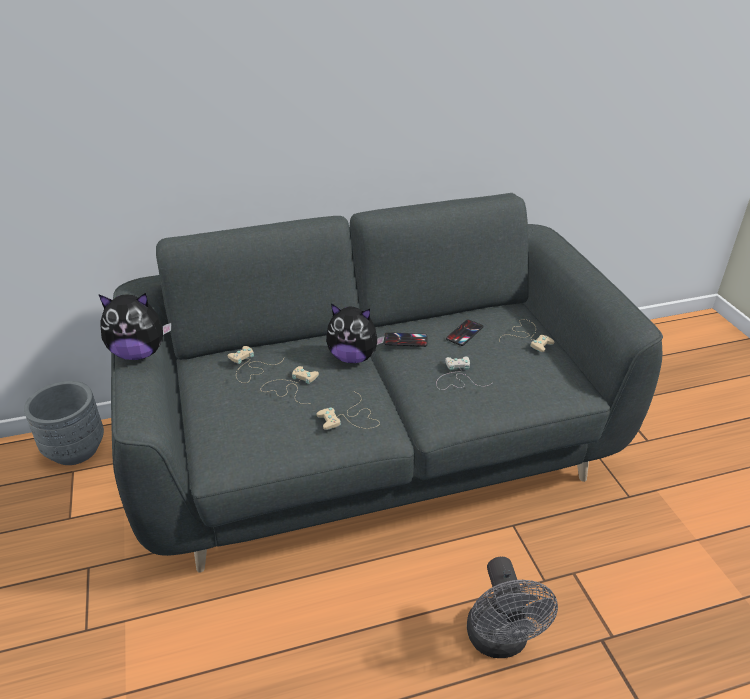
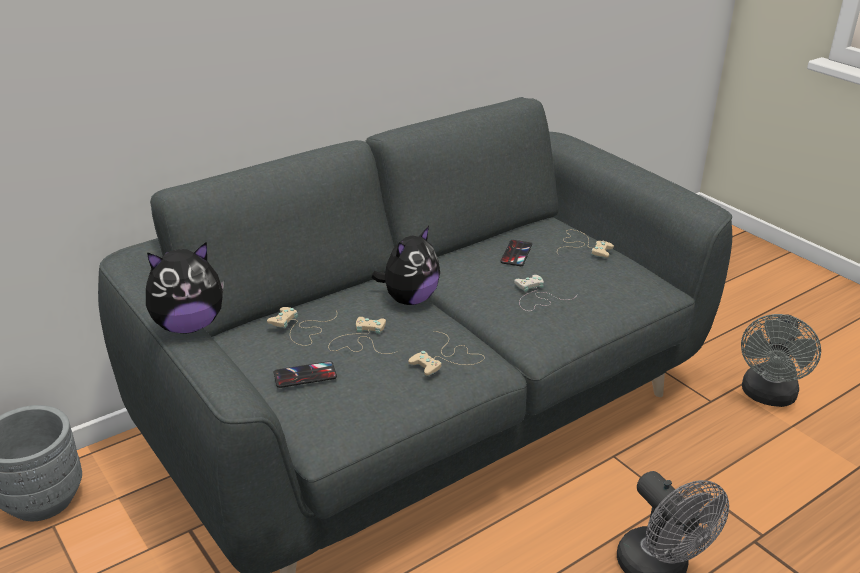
camera: 20 degrees left, 5 degrees down
(353, 357) = (409, 299): plush toy -> plush toy turned 45 degrees counterclockwise
(405, 340) = (457, 271): phone -> phone (305, 375)
(687, 505) = (768, 396): none -> grey fan

